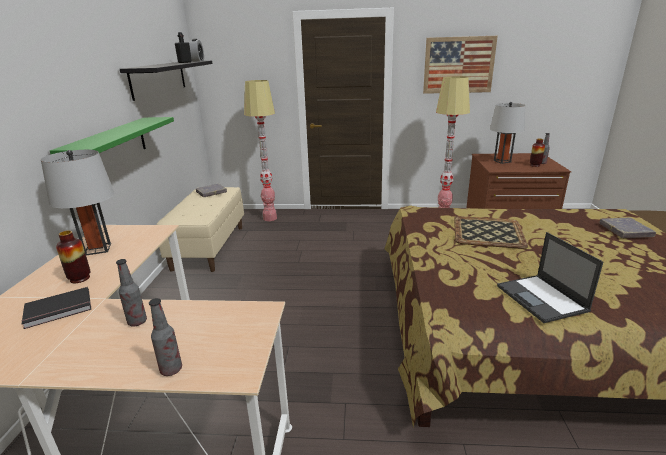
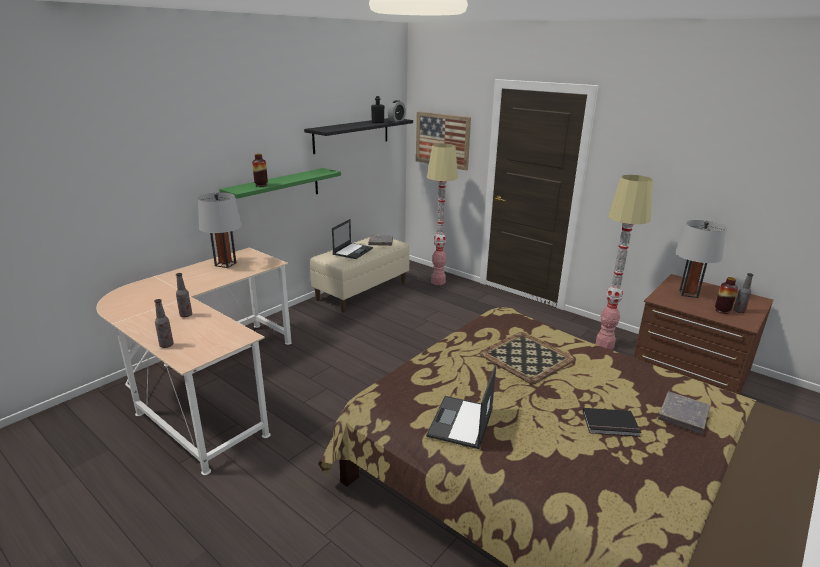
camera: 35 degrees right, 0 degrees up
(59, 310) = (166, 294): black book -> black book (611, 425)
(80, 278) = (195, 280): vase -> vase (261, 185)
(194, 206) = (353, 251): none -> laptop
(458, 65) = (668, 161): picture -> picture (442, 140)

